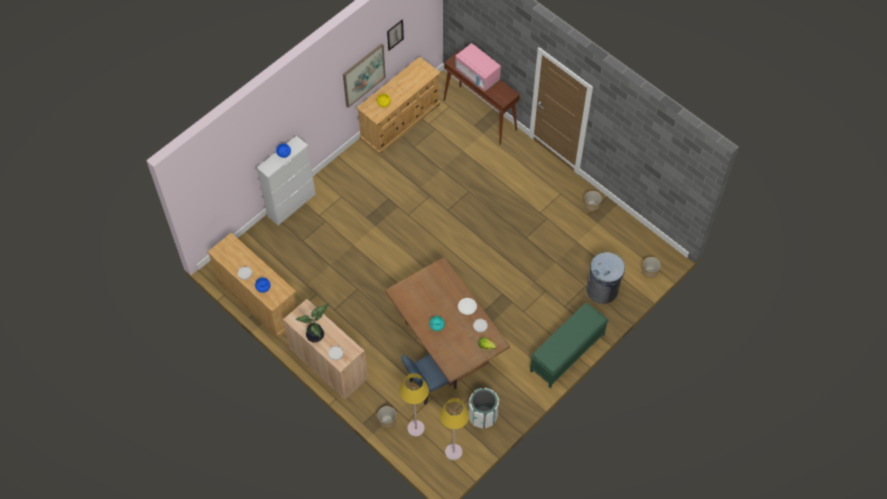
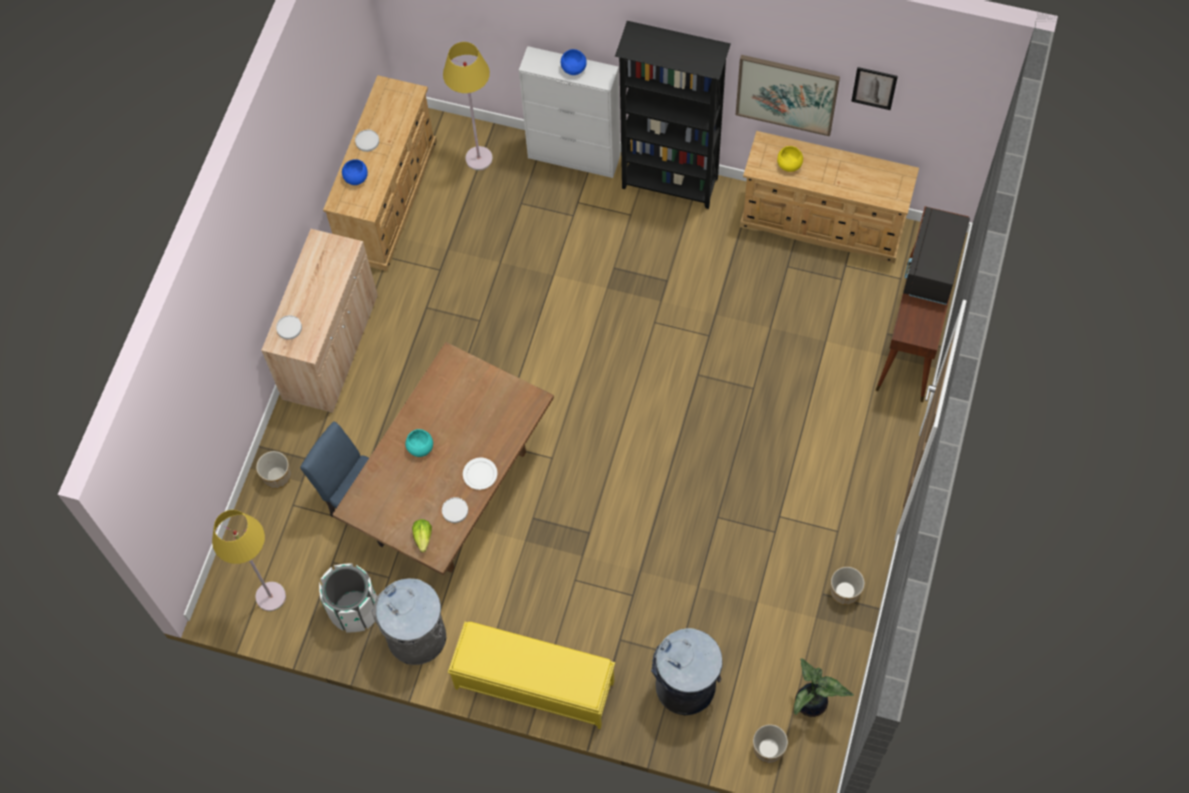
camera: 65 degrees right, 5 degrees up
(316, 335) = (306, 286): potted plant -> potted plant (812, 704)
(336, 172) = (670, 184): none -> black bookcase
(415, 428) = (284, 522): yellow floor lamp -> yellow floor lamp (479, 158)
(477, 75) = (932, 268): pink microwave -> black microwave
(514, 393) = (417, 637): none -> grey trash can
(566, 353) = (533, 684): green bench -> yellow bench

